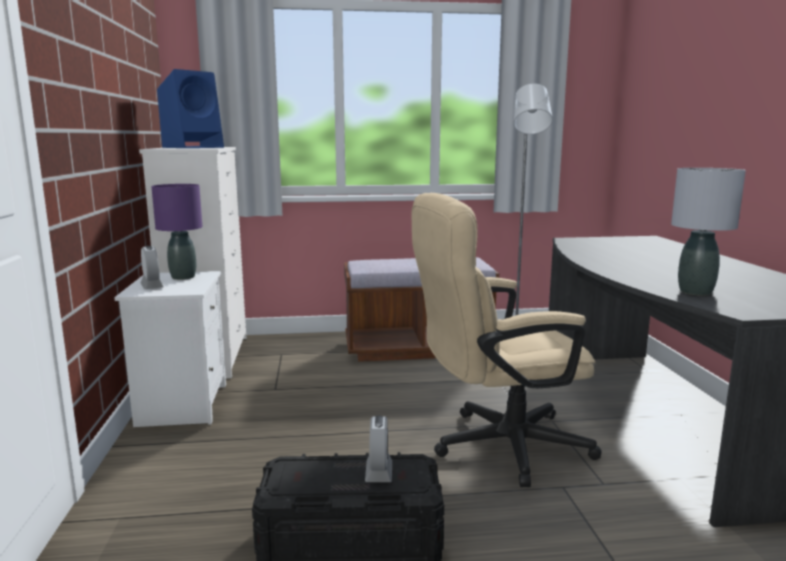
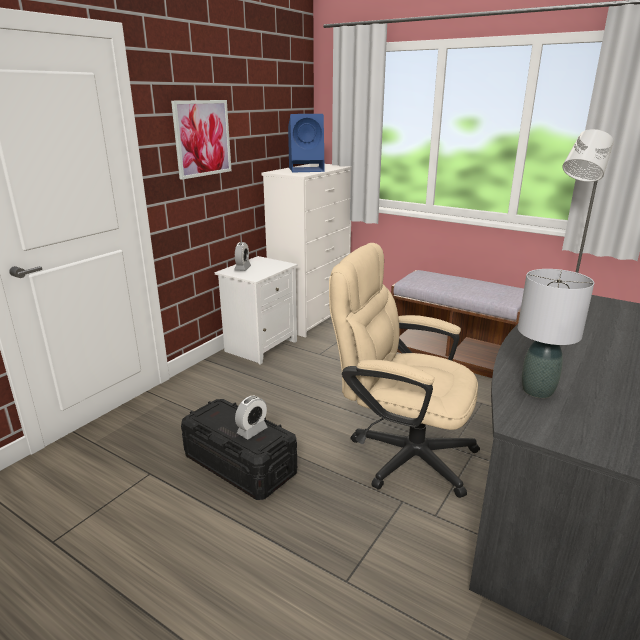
camera: 40 degrees right, 10 degrees up
(85, 83) = (202, 138): none -> picture
(183, 277) = (269, 264): purple table lamp -> none

